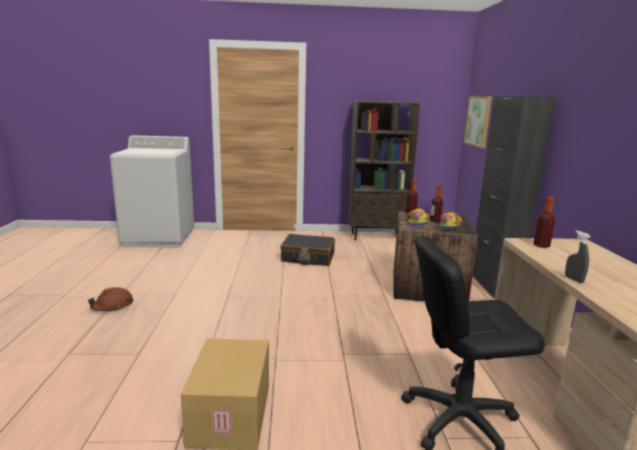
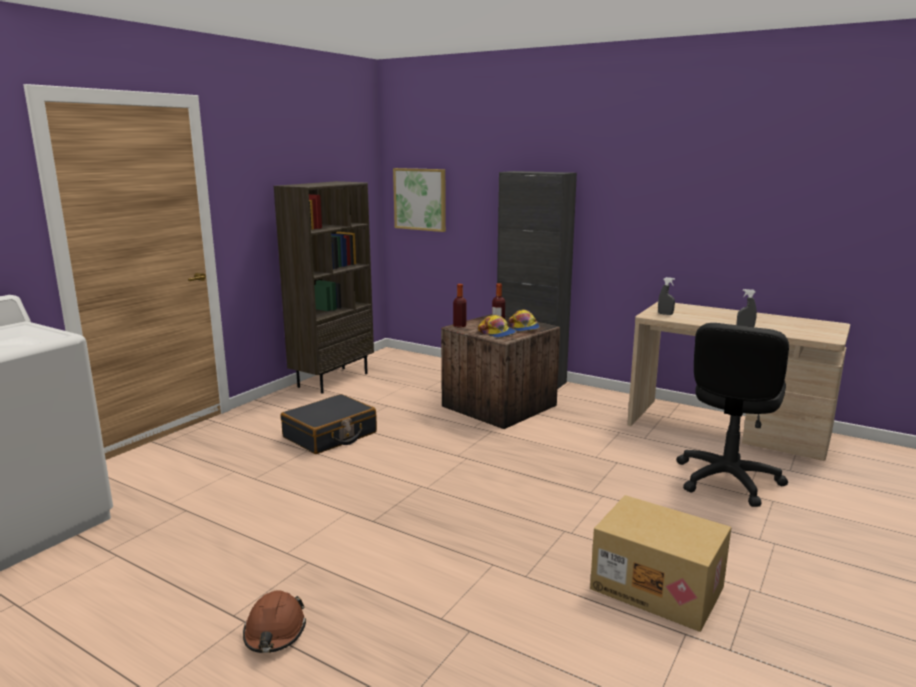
camera: 55 degrees left, 0 degrees up
(541, 245) = (665, 314): bottle -> grey spray bottle

